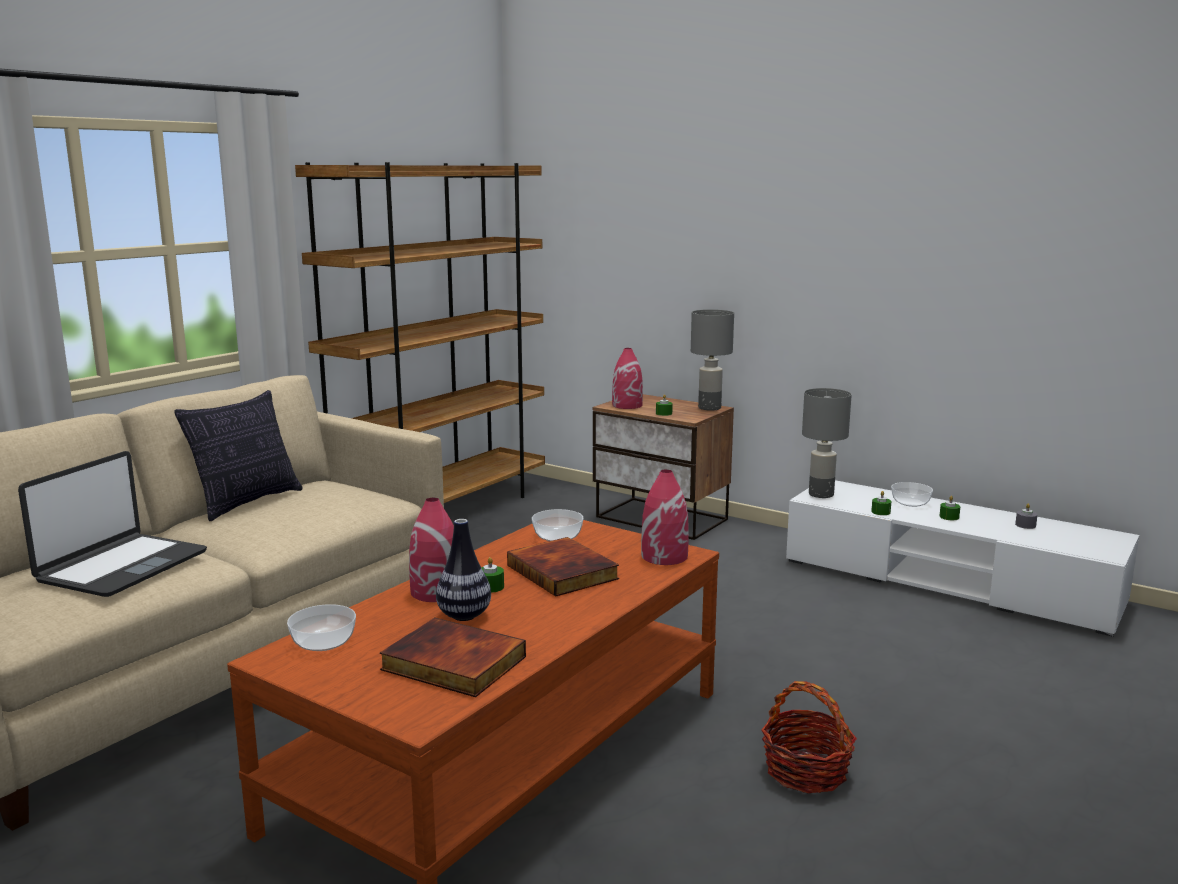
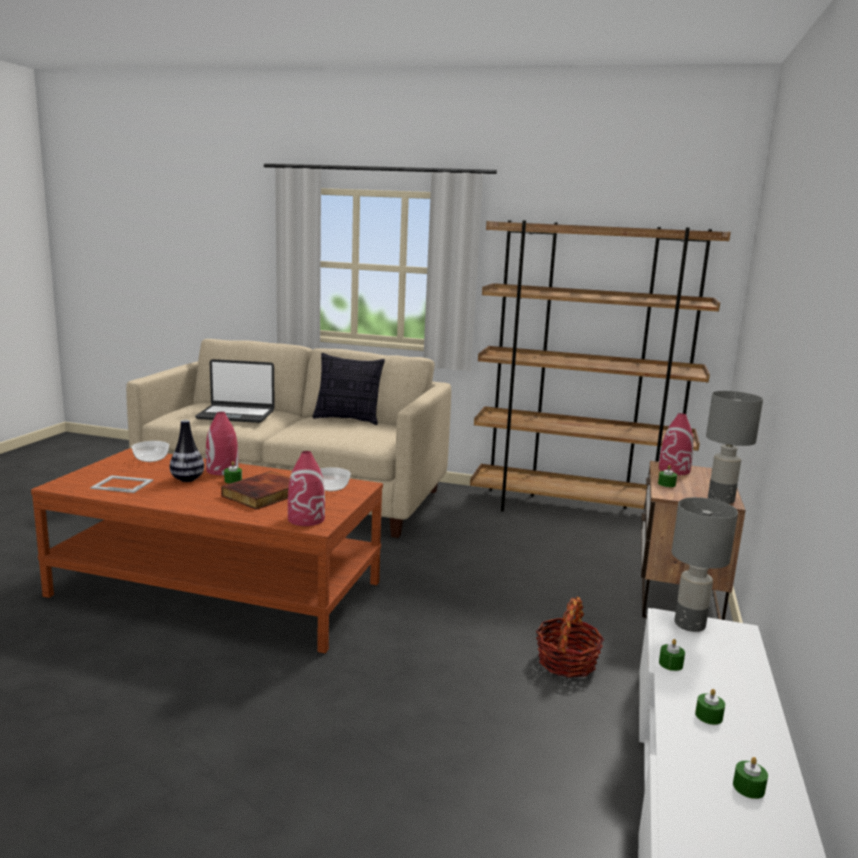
camera: 70 degrees right, 0 degrees up
(451, 664) = (122, 484): book -> picture frame
(806, 771) = (215, 705): basket -> basket (566, 662)
(910, 503) = (733, 686): bowl -> none
(1025, 525) = (748, 787): grey candle -> green candle

